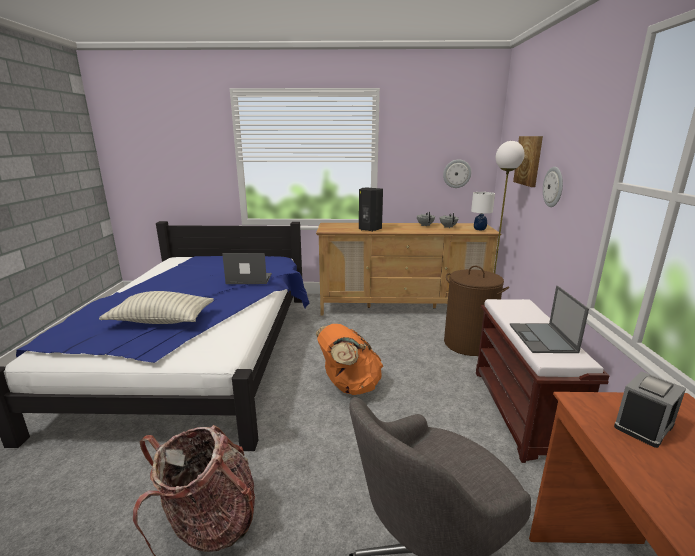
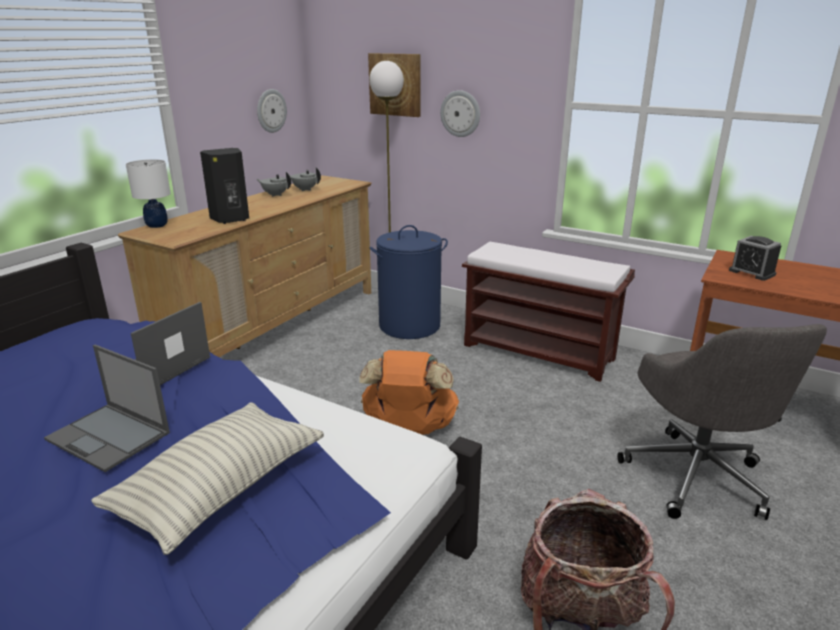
camera: 60 degrees left, 5 degrees up
(468, 344) = (410, 325): brown laundry basket -> blue laundry basket
(479, 229) = (342, 184): white table lamp -> white table lamp (156, 226)
(542, 338) = (570, 264): laptop -> laptop (109, 436)
(643, 426) = (752, 272): alarm clock -> alarm clock turned 150 degrees clockwise

